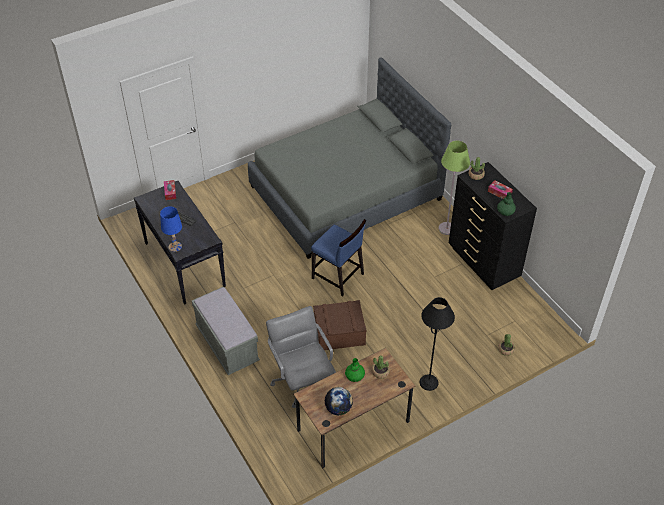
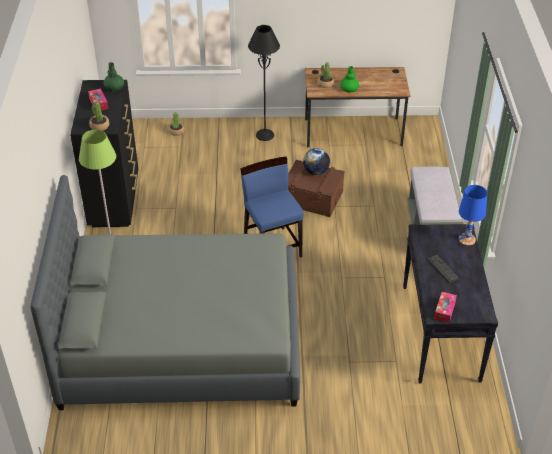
camera: 150 degrees left, 5 degrees down
(302, 381) = (375, 175): grey office chair -> none
(338, 408) = (379, 75): globe -> globe (316, 172)

